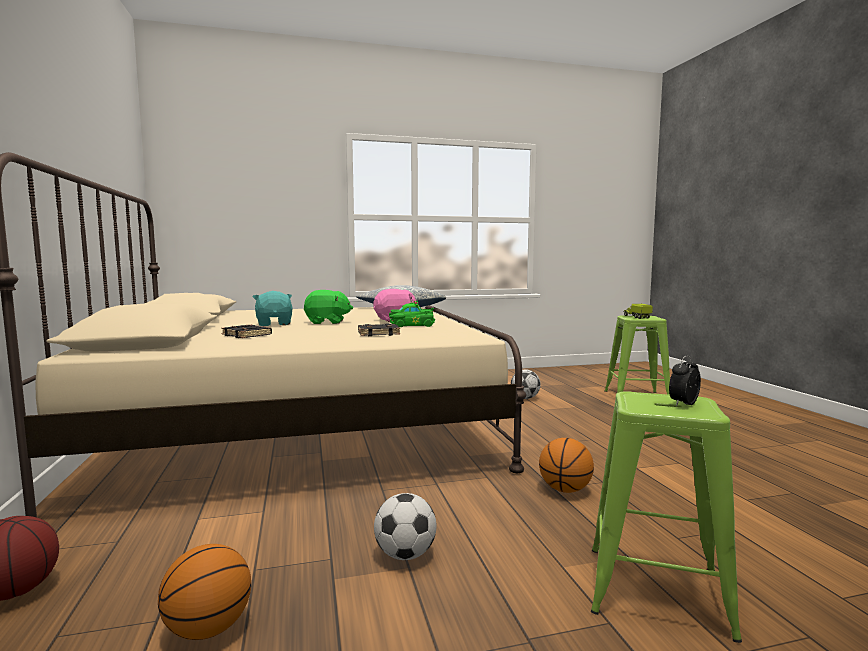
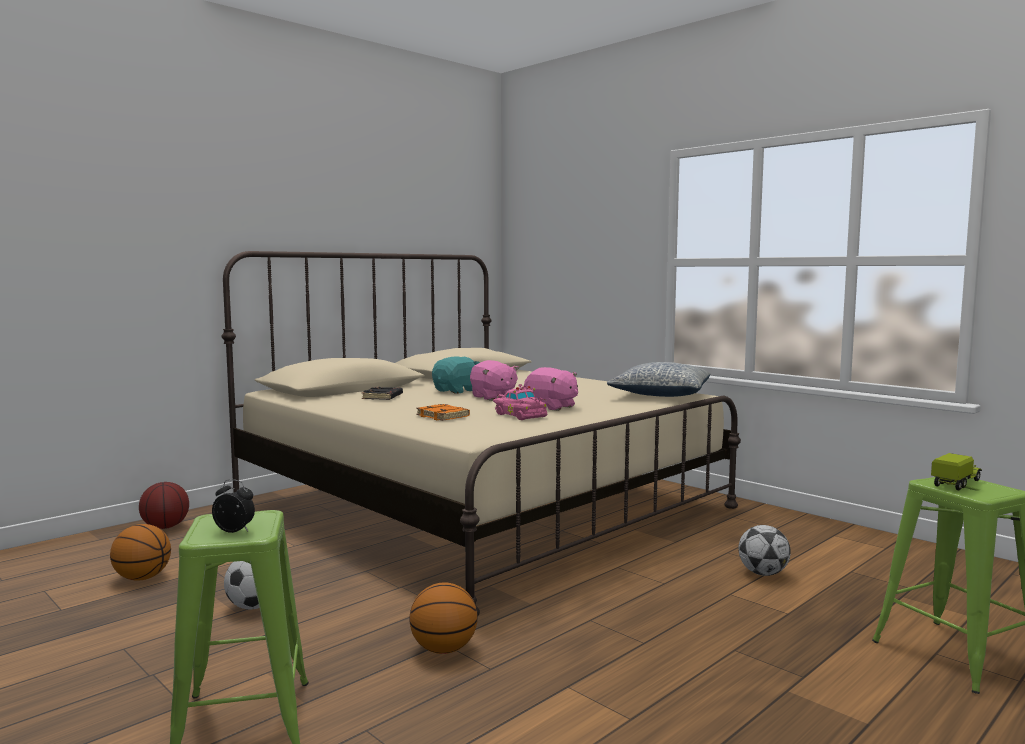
camera: 60 degrees right, 0 degrees up
(327, 322) = (493, 397): green plush toy -> pink plush toy
(379, 333) = (443, 416): black book -> orange book
(410, 325) = (520, 415): green toy car -> pink toy car

